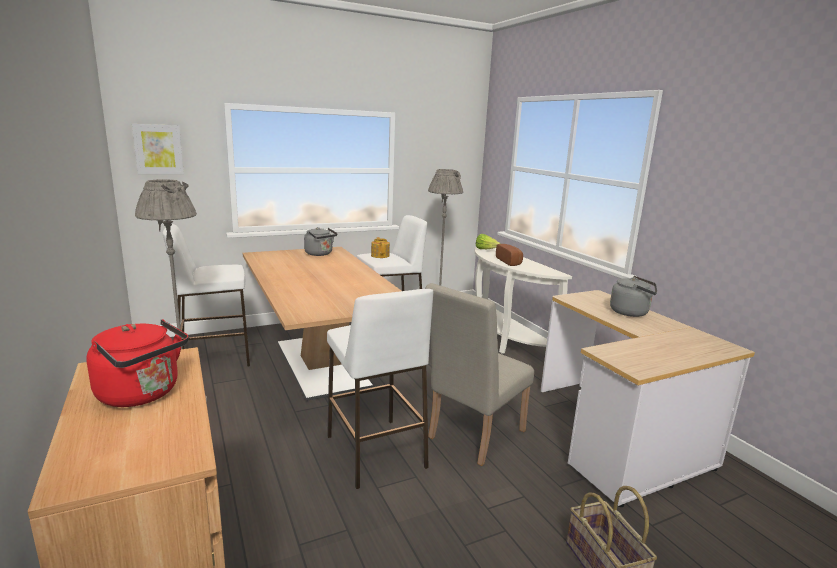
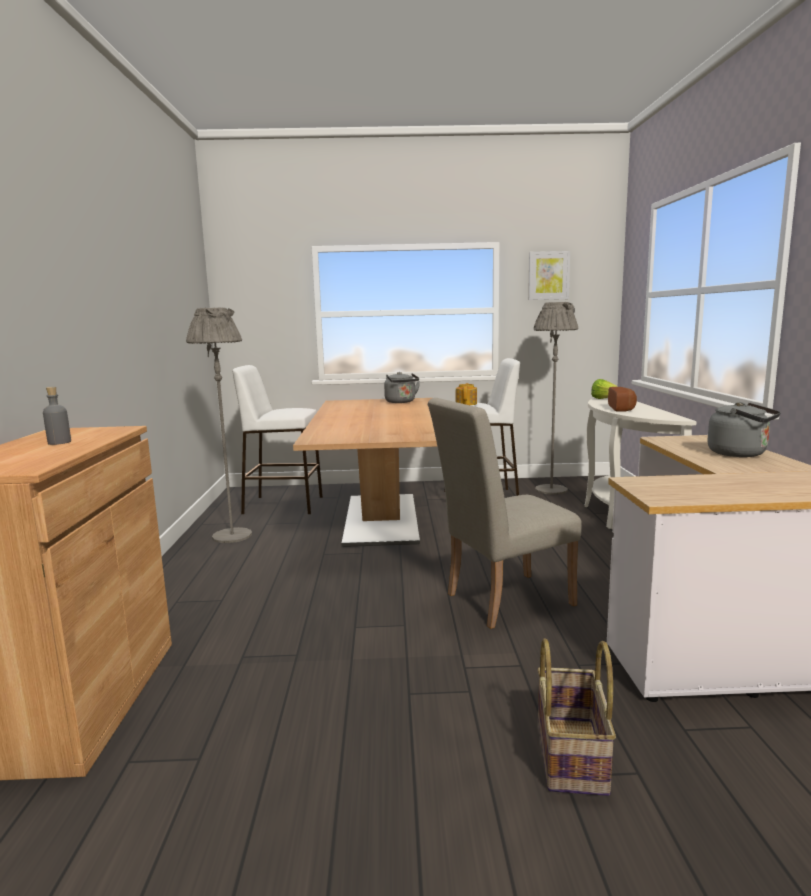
camera: 25 degrees right, 5 degrees down
(142, 394) = (59, 442): red kettle -> grey bottle
(158, 149) = (250, 296): picture -> picture (548, 275)
(376, 452) = (378, 597): white stool -> none

